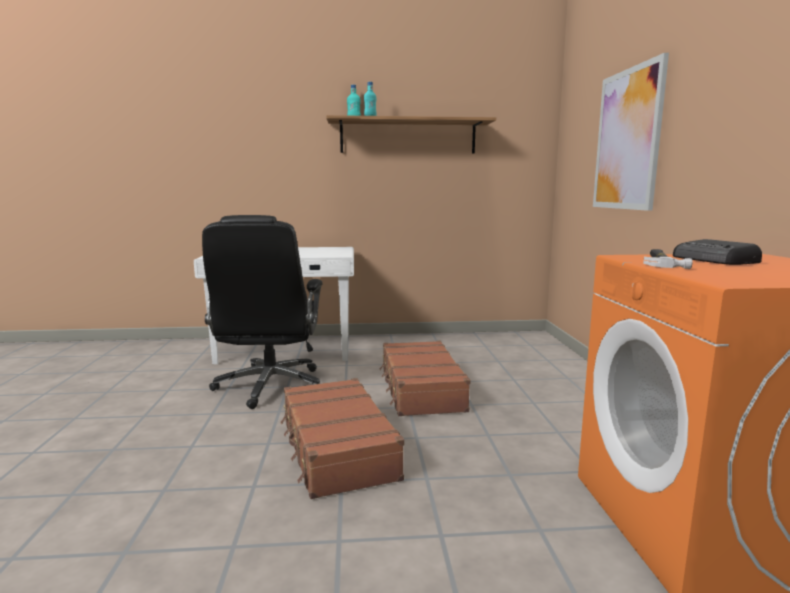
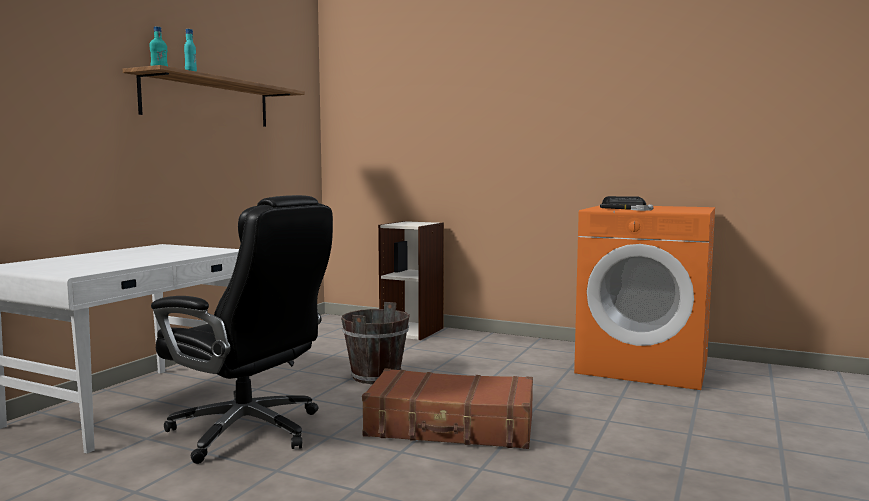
camera: 60 degrees left, 5 degrees down
(420, 389) = (376, 376): brown suitcase -> brown bucket
(564, 368) = (412, 331): none -> bookcase
(627, 140) = (444, 127): picture -> none

